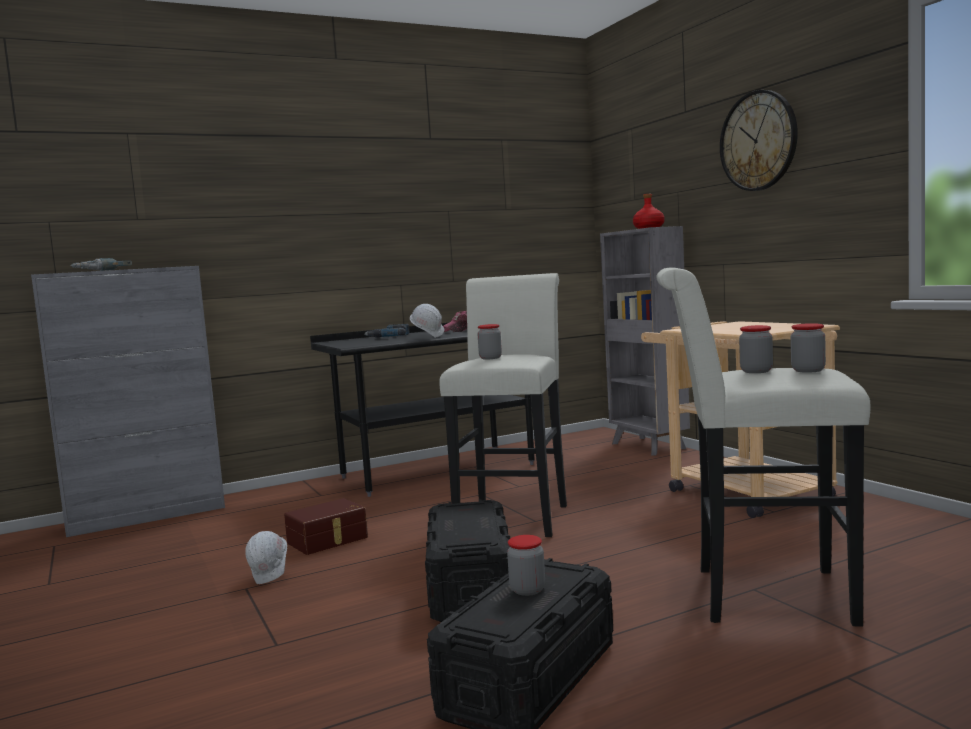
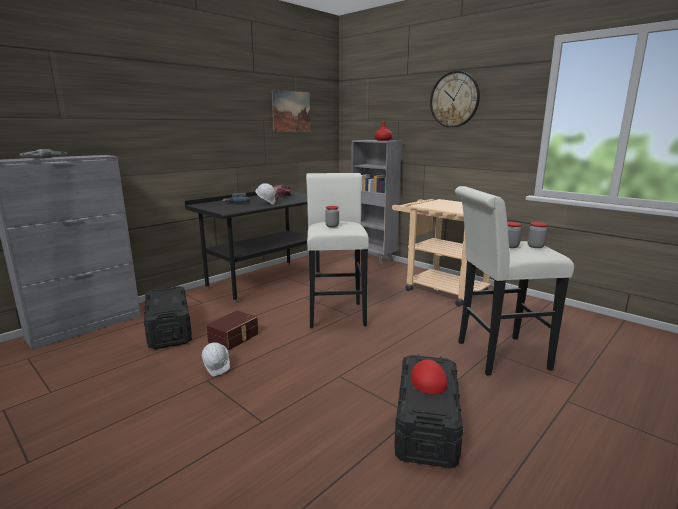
camera: 20 degrees left, 10 degrees up
(471, 587) = (348, 365): black storage box -> black storage box (169, 330)
(499, 195) = (291, 111): none -> picture
(527, 590) = (427, 379): jar -> red cap

